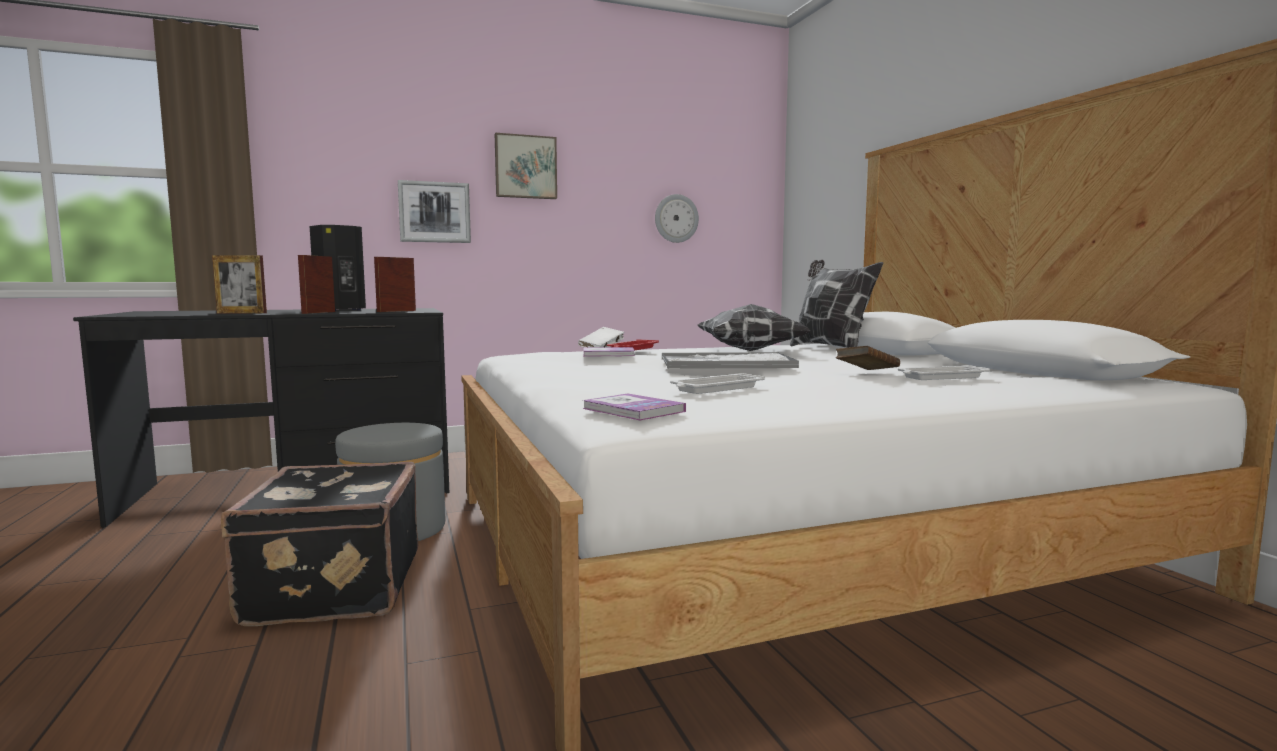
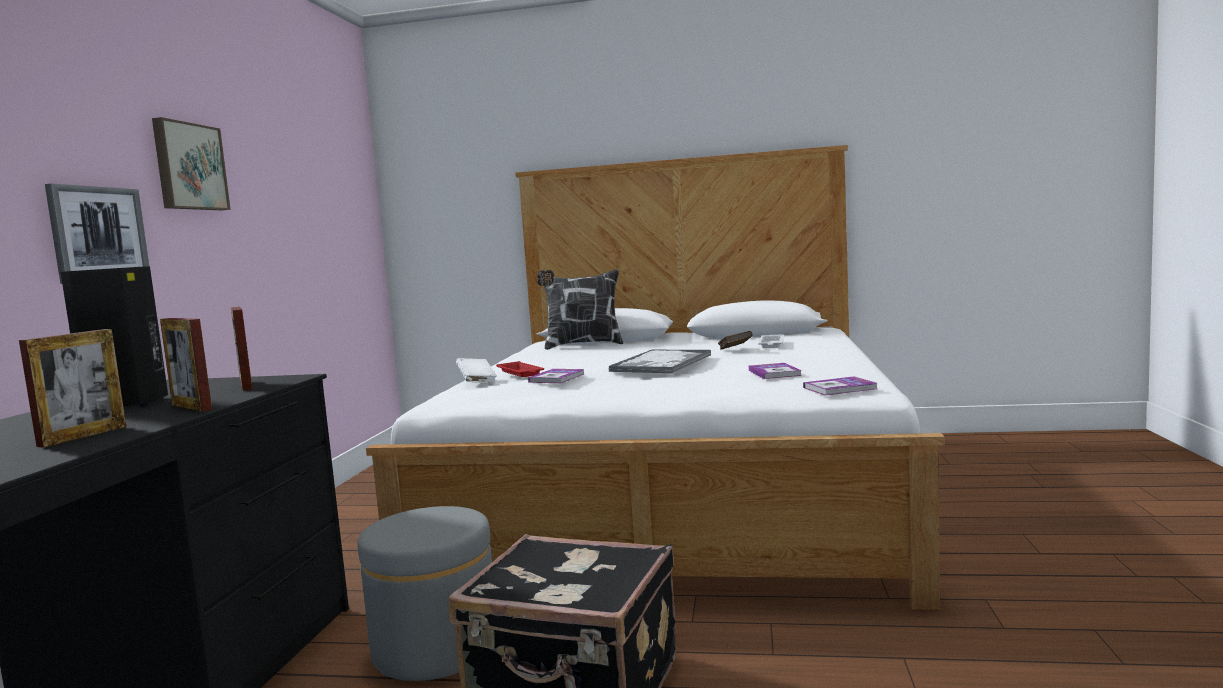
camera: 60 degrees left, 0 degrees up
(676, 218) = (318, 230): wall clock -> none
(716, 389) = (774, 373): white tray -> book
(751, 350) = (560, 357): pillow -> none

